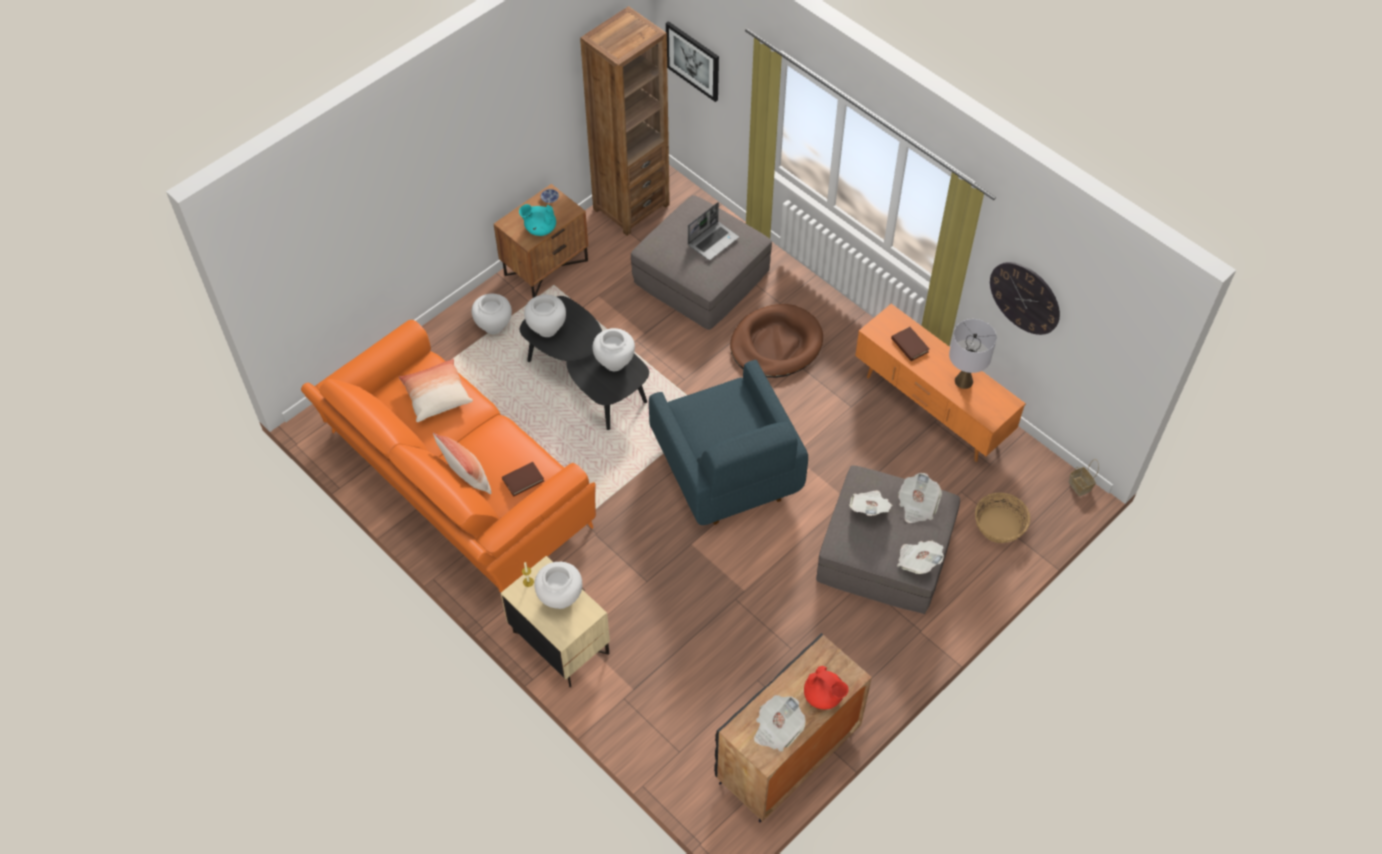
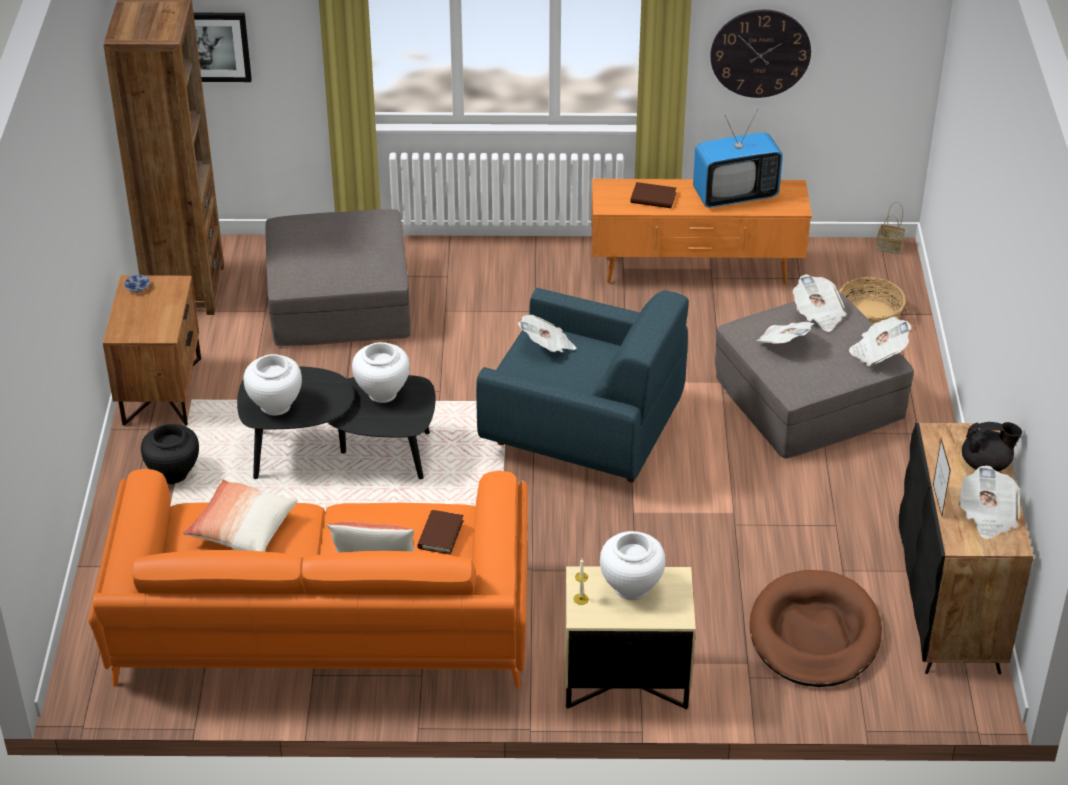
camera: 45 degrees left, 15 degrees down
(494, 326) = (173, 474): white vase -> black vase
(540, 229) = (163, 317): turquoise teapot -> none
(713, 241) = (346, 237): laptop -> none
(727, 402) = (547, 346): none -> newspaper
(761, 694) = (937, 501): none -> picture frame
(776, 344) = (489, 309): brown dog bed -> brown dog bed (814, 634)
(824, 696) = (986, 464): red teapot -> black teapot
(964, 381) = (735, 195): grey table lamp -> television

